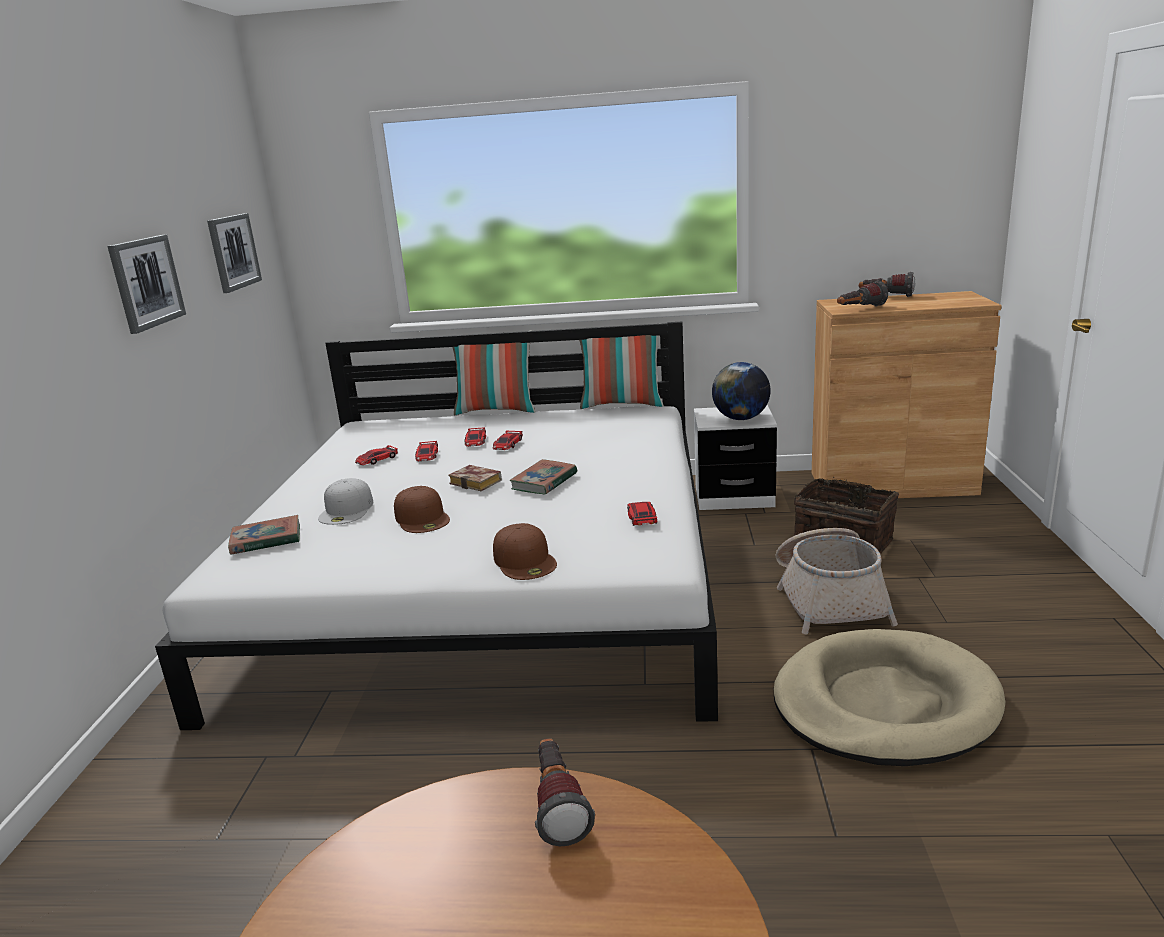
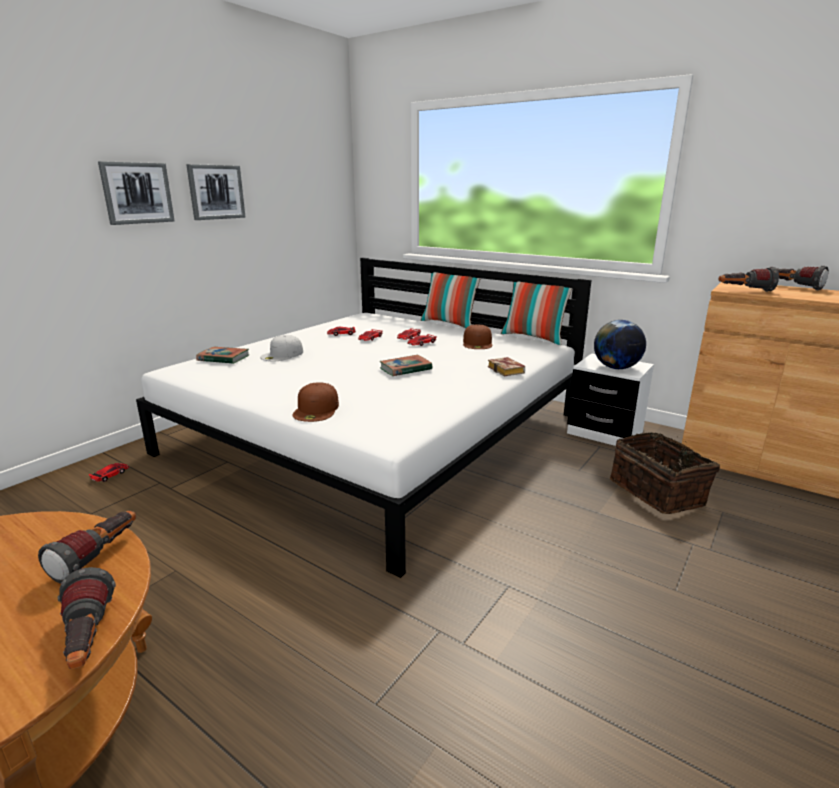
camera: 30 degrees right, 0 degrees up
(233, 252) = (304, 188): picture -> picture (137, 193)
(422, 518) = (309, 370): brown cap -> brown cap (478, 343)
(478, 482) = (369, 359): book -> book (507, 370)
(642, 517) = (426, 407): toy car -> toy car (110, 474)
(699, 866) = (88, 641): none -> flashlight
(829, 598) = (591, 529): basket -> none
(884, 703) = (537, 627): beige dog bed -> none

